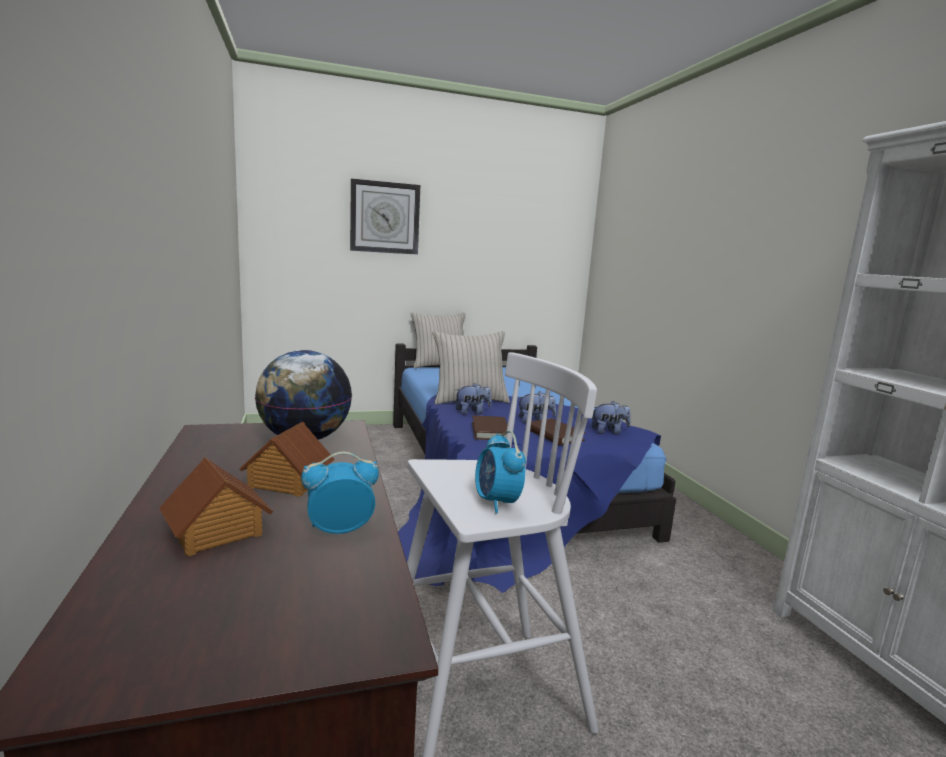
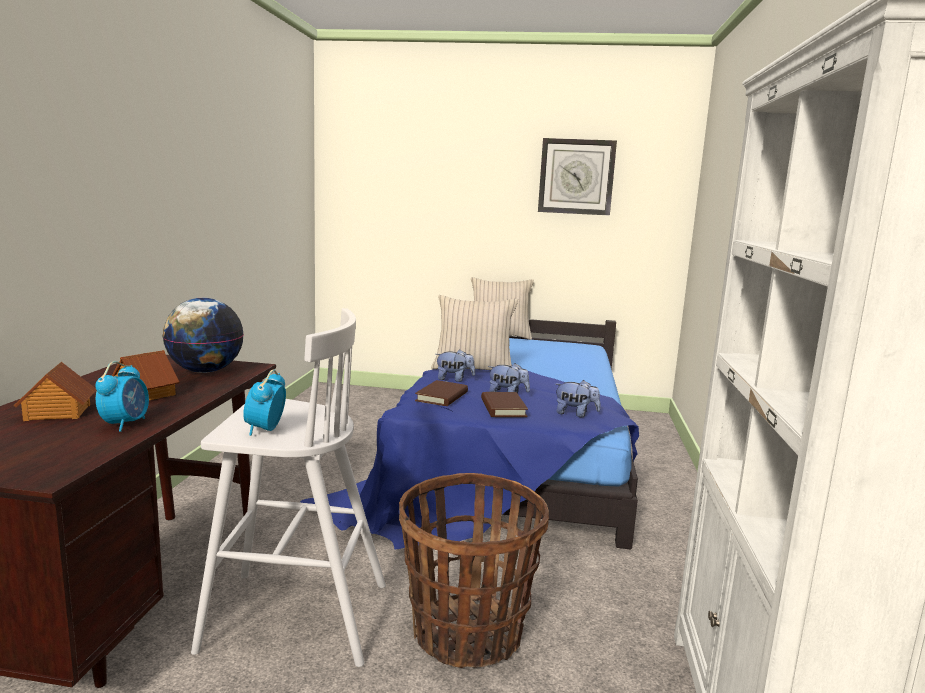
camera: 25 degrees right, 0 degrees up
(339, 529) = (125, 424): alarm clock -> alarm clock turned 90 degrees clockwise
(385, 217) = (448, 178): wall clock -> wall clock (576, 177)
(642, 661) = (467, 634): none -> basket

